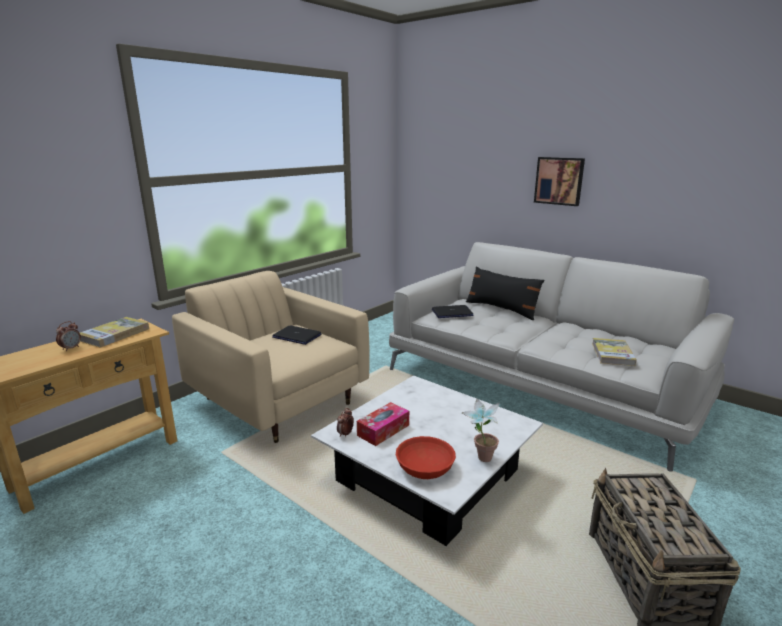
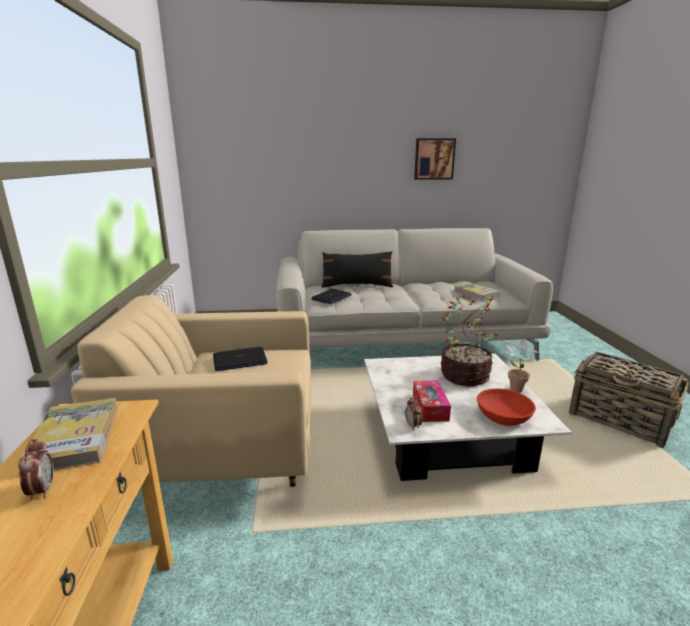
camera: 45 degrees left, 0 degrees up
(465, 425) = (465, 376): none -> potted plant
(559, 181) = (365, 168): picture -> picture (434, 159)

